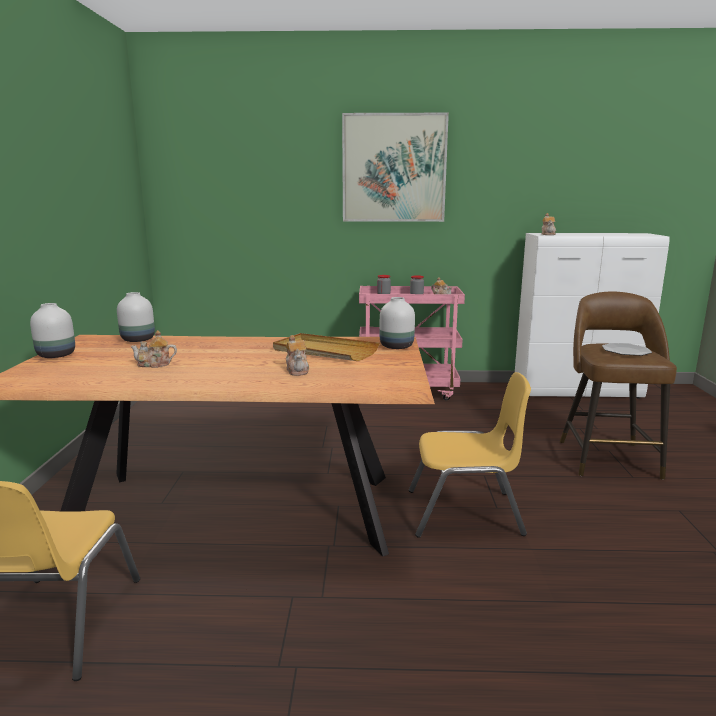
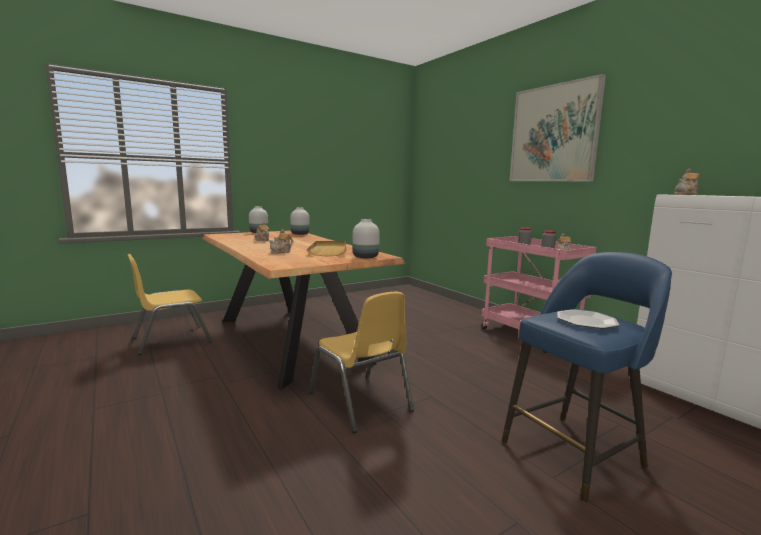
camera: 55 degrees right, 5 degrees down
(607, 457) = (575, 453): brown stool -> blue stool

